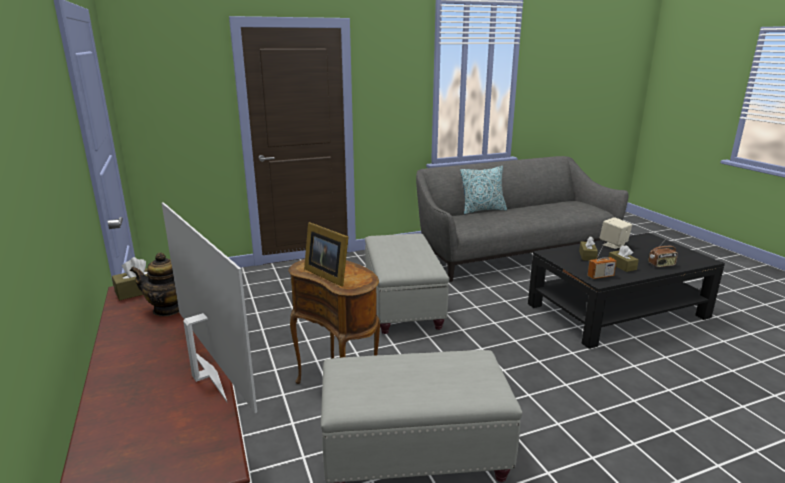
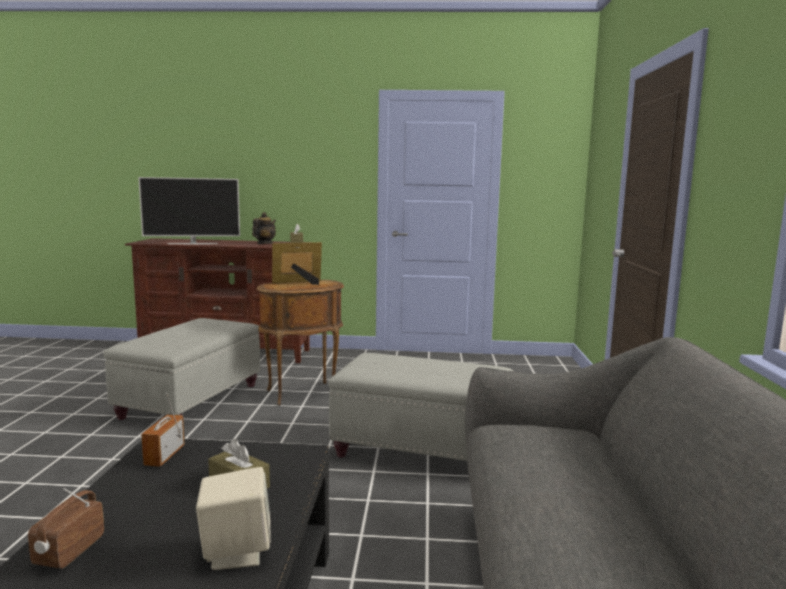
camera: 115 degrees right, 10 degrees down
(482, 210) = (629, 481): pillow -> none
(622, 266) = (152, 497): brown tissue box -> none

